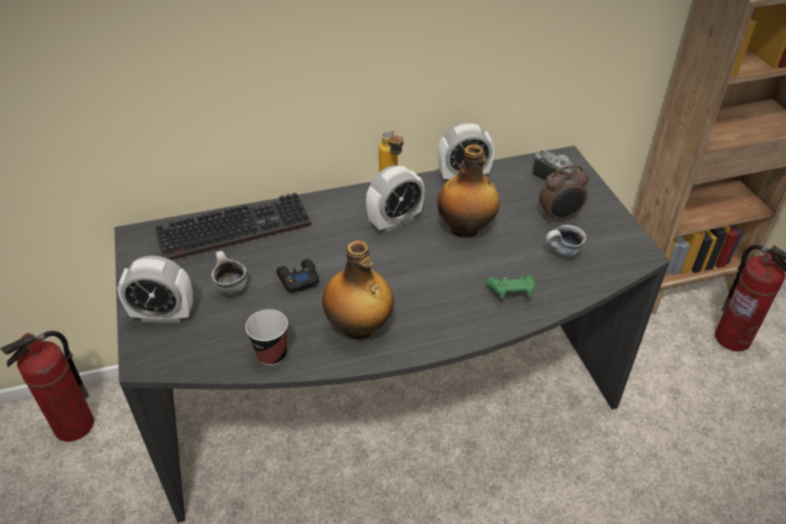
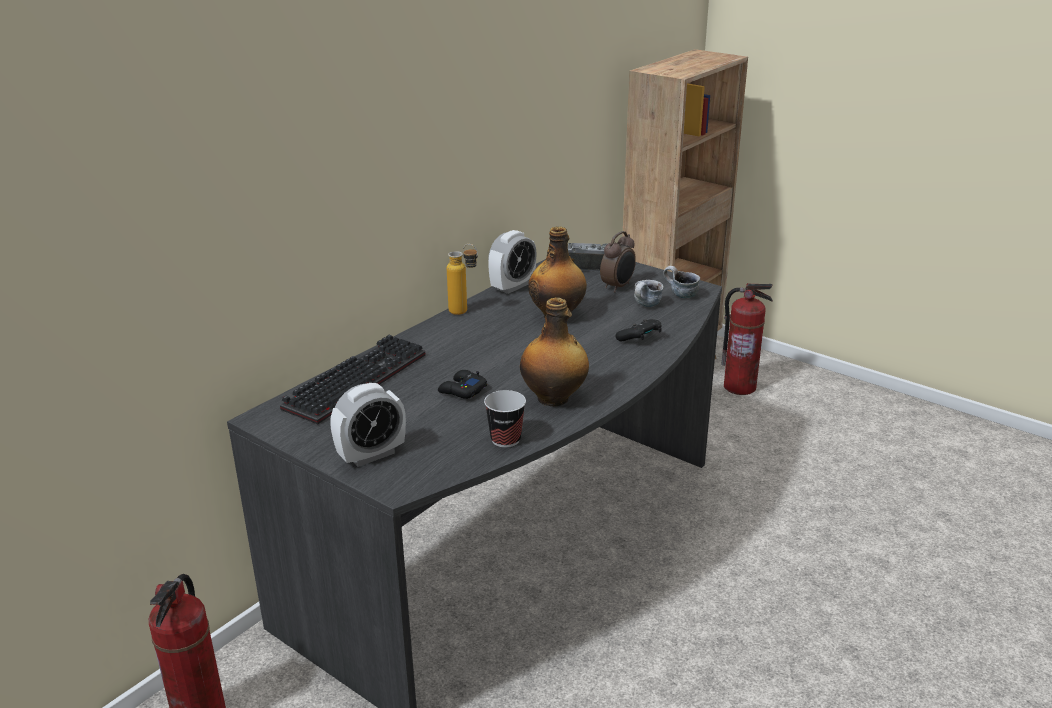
camera: 35 degrees left, 15 degrees down
(229, 286) = (406, 416): mug -> mug (680, 295)
(395, 221) = (494, 330): alarm clock -> none
(511, 293) = (640, 339): green game controller -> black game controller

